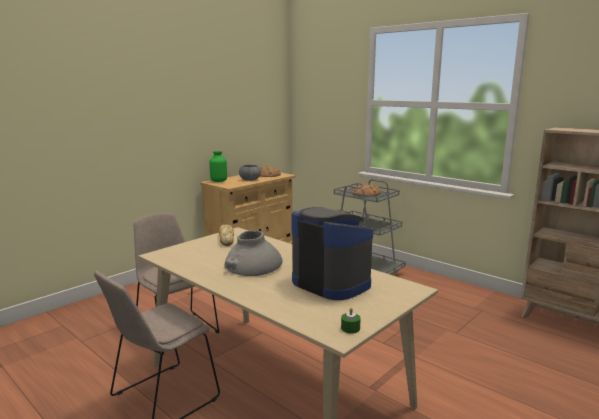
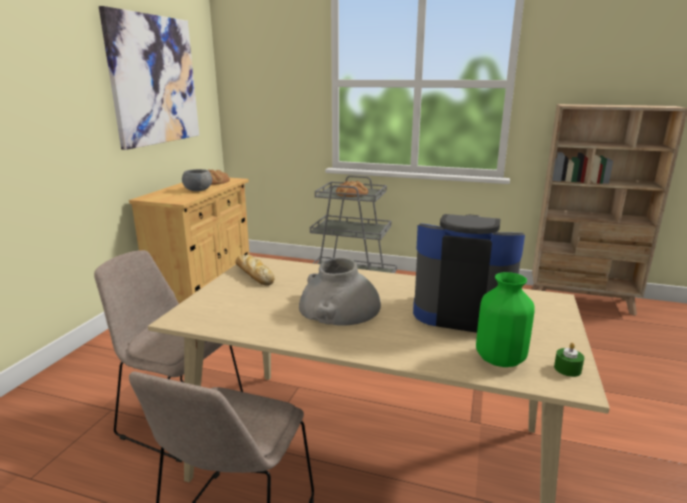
camera: 25 degrees left, 5 degrees up
(219, 181) = (156, 196): green vase -> green vase (499, 358)
(232, 99) = (154, 80): none -> picture

